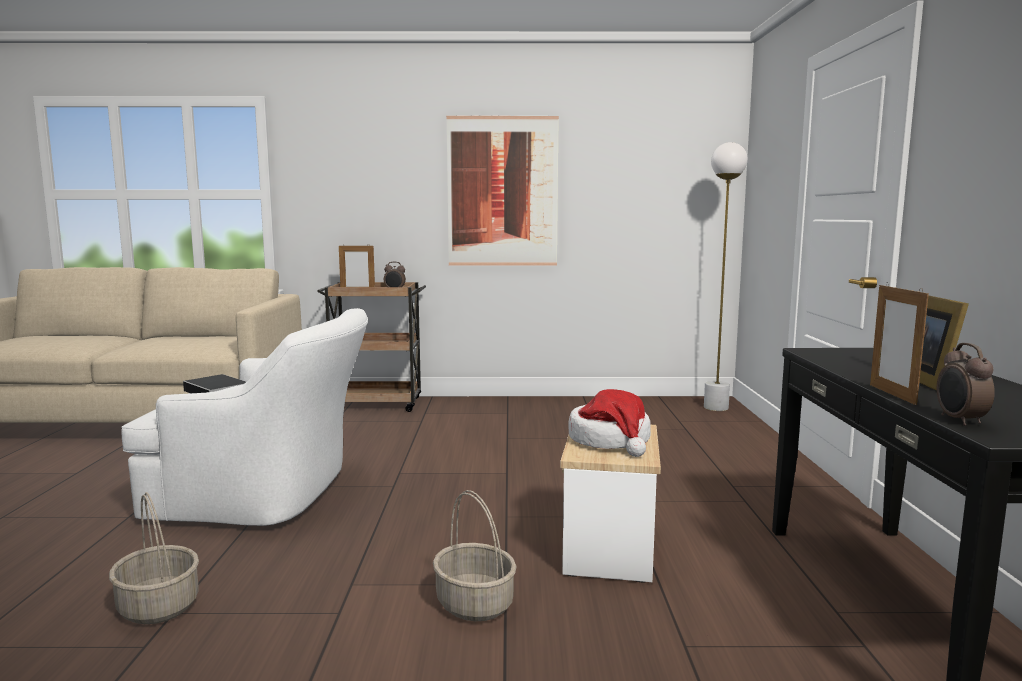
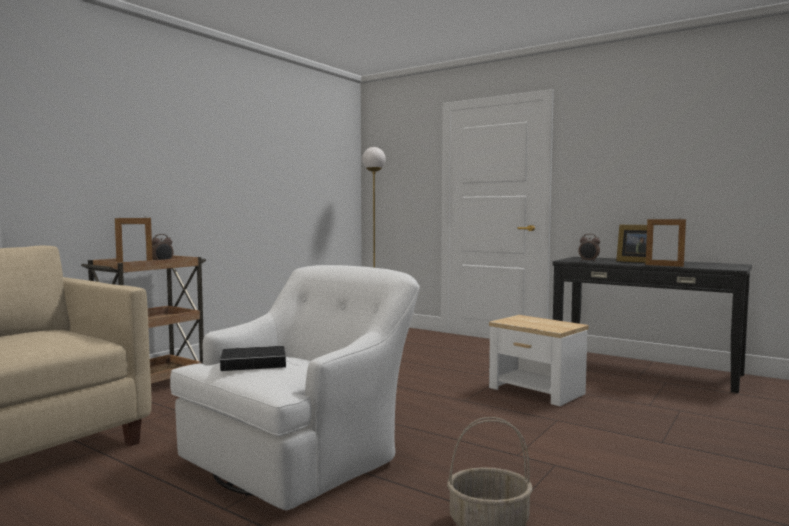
camera: 55 degrees left, 5 degrees down
(475, 604) = (575, 431): basket -> none
(502, 191) = (229, 170): picture -> none
(611, 440) = (538, 323): hat -> none
(959, 420) = (710, 267): alarm clock -> alarm clock (588, 261)

